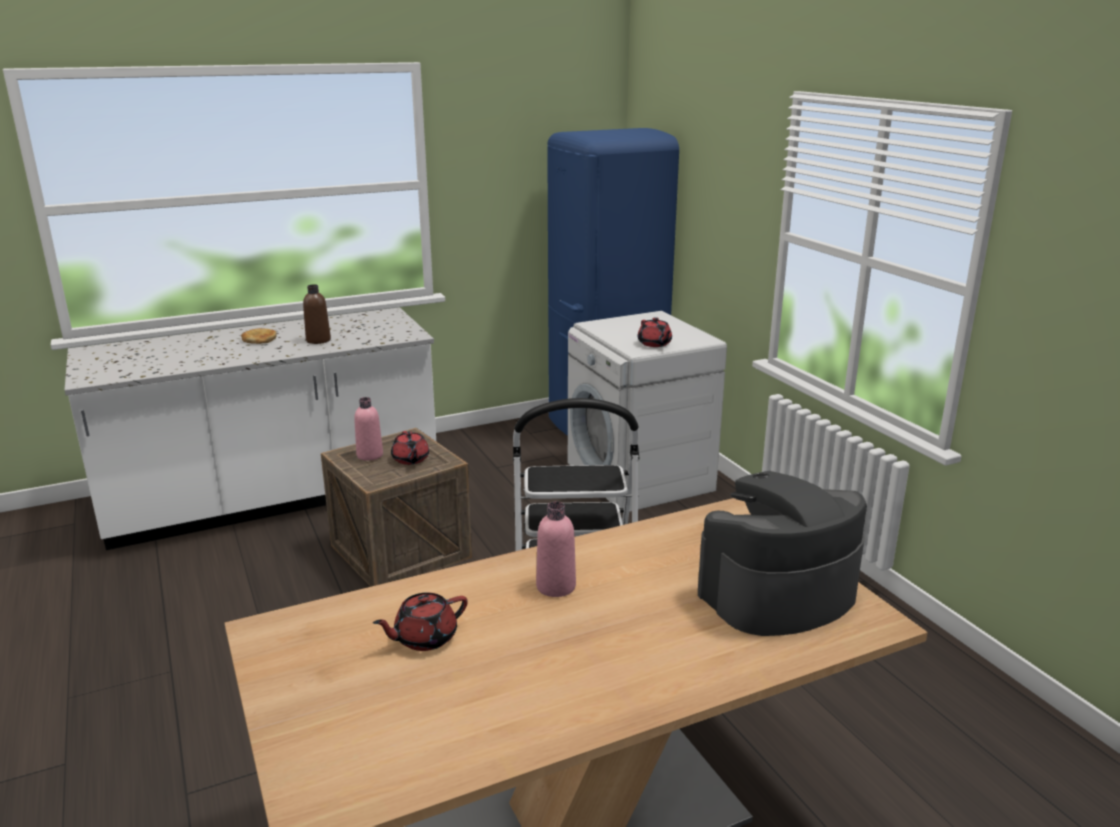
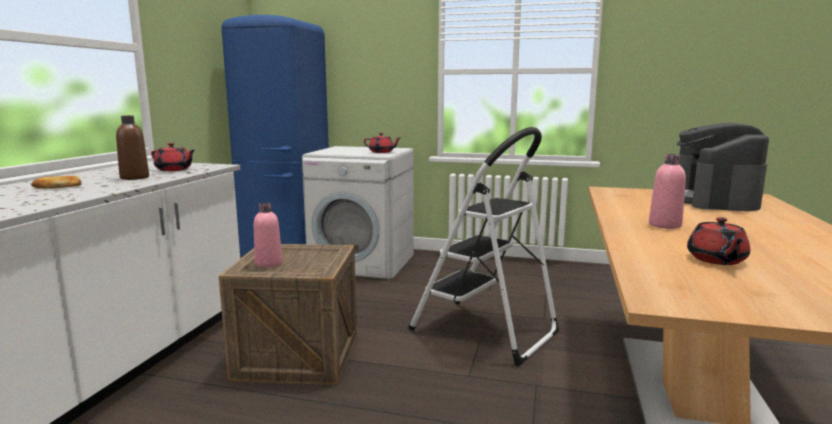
camera: 50 degrees left, 10 degrees down
(410, 459) = (305, 257): red teapot -> red teapot (174, 170)

